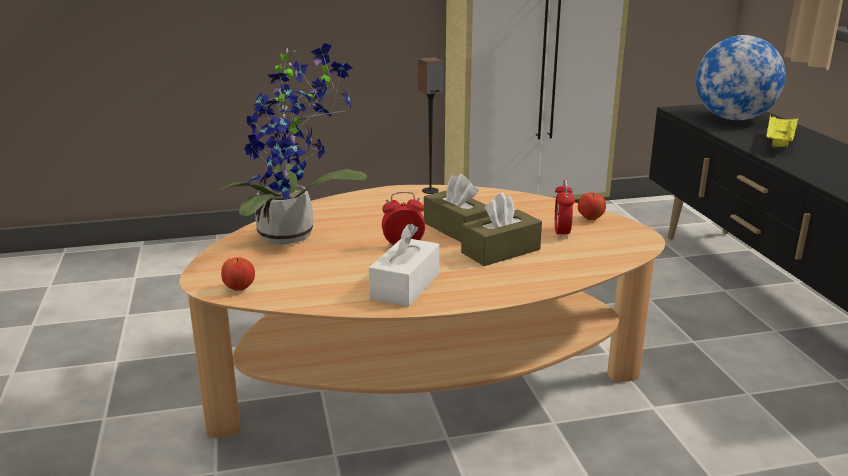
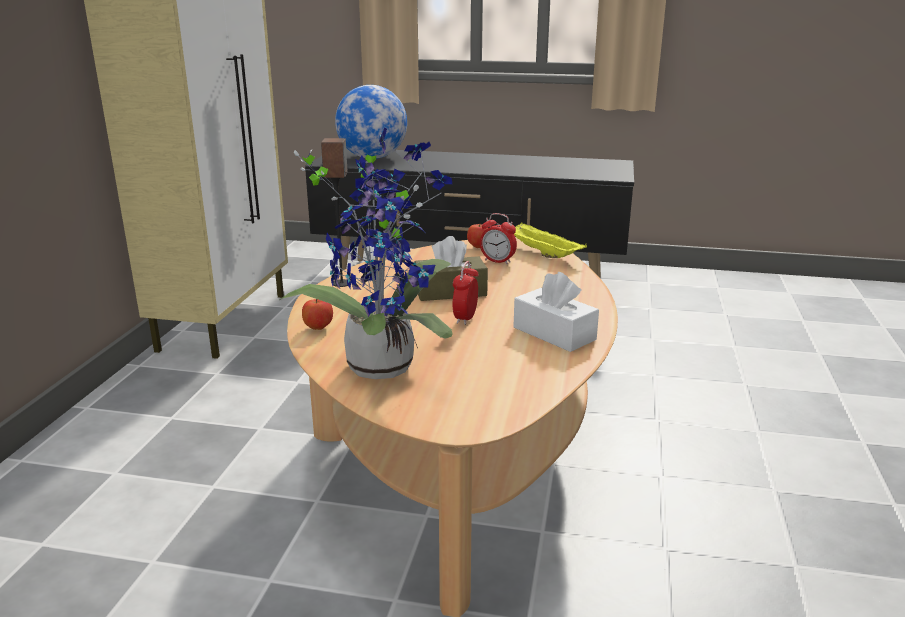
camera: 65 degrees left, 0 degrees up
(239, 288) = (500, 409): apple -> apple (318, 328)
(500, 251) = (513, 287): brown tissue box -> none
(778, 143) = (441, 162): yellow tray -> yellow tray (541, 253)

